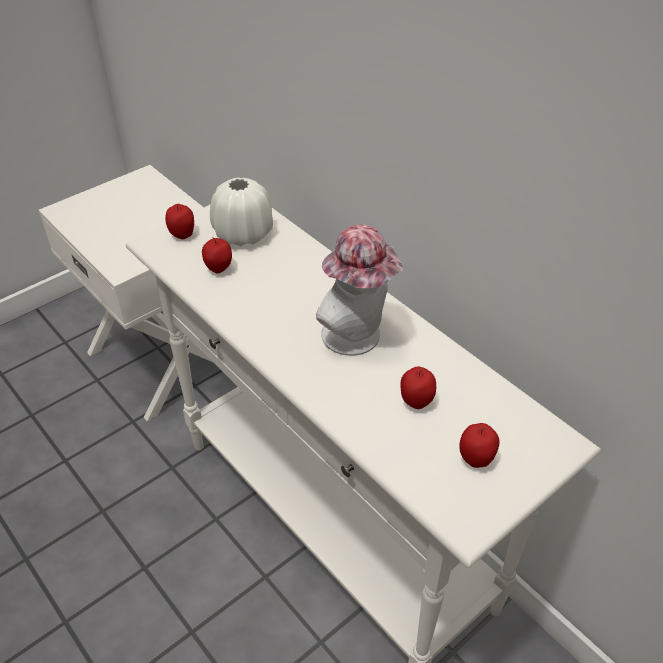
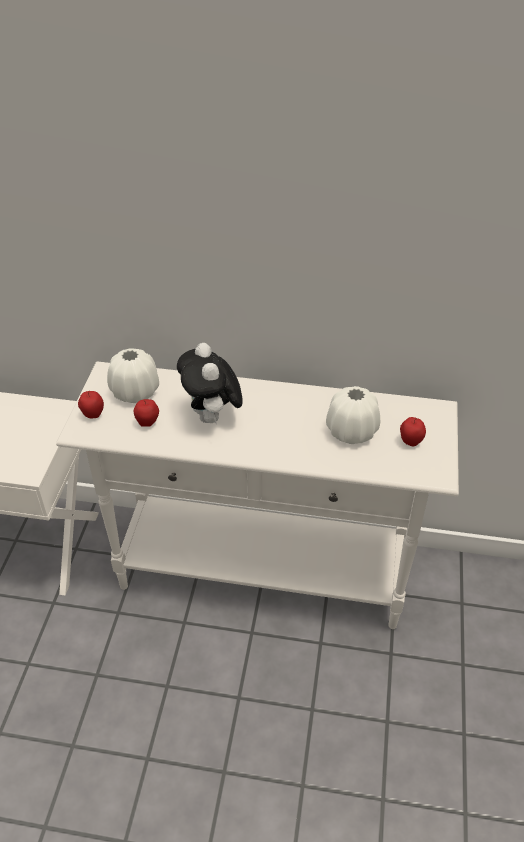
camera: 40 degrees left, 0 degrees up
(284, 299) = (212, 418): none -> plush toy
(357, 338) = (282, 415): hat -> none
(416, 402) = (351, 431): apple -> white vase

